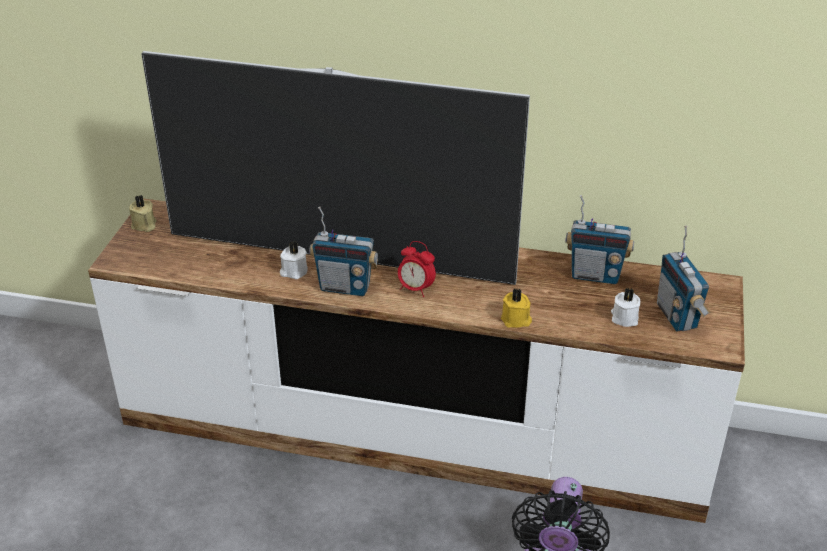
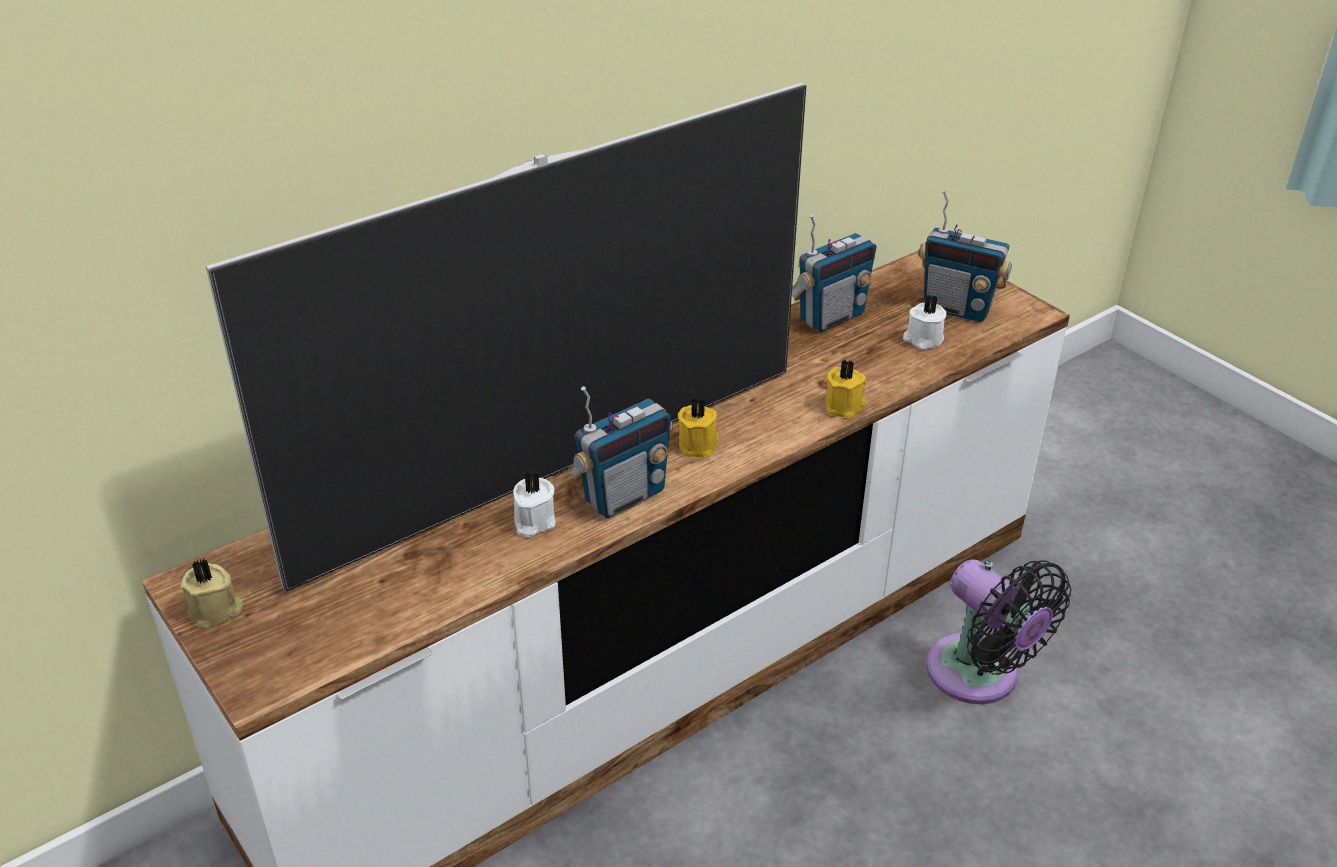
camera: 50 degrees left, 0 degrees up
(415, 289) = (699, 444): alarm clock -> yellow candle

